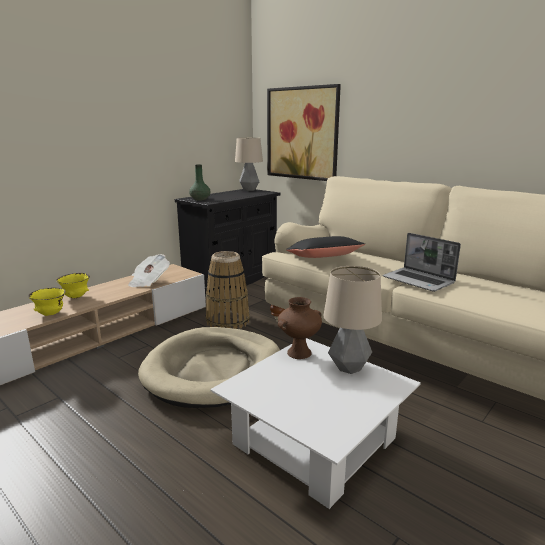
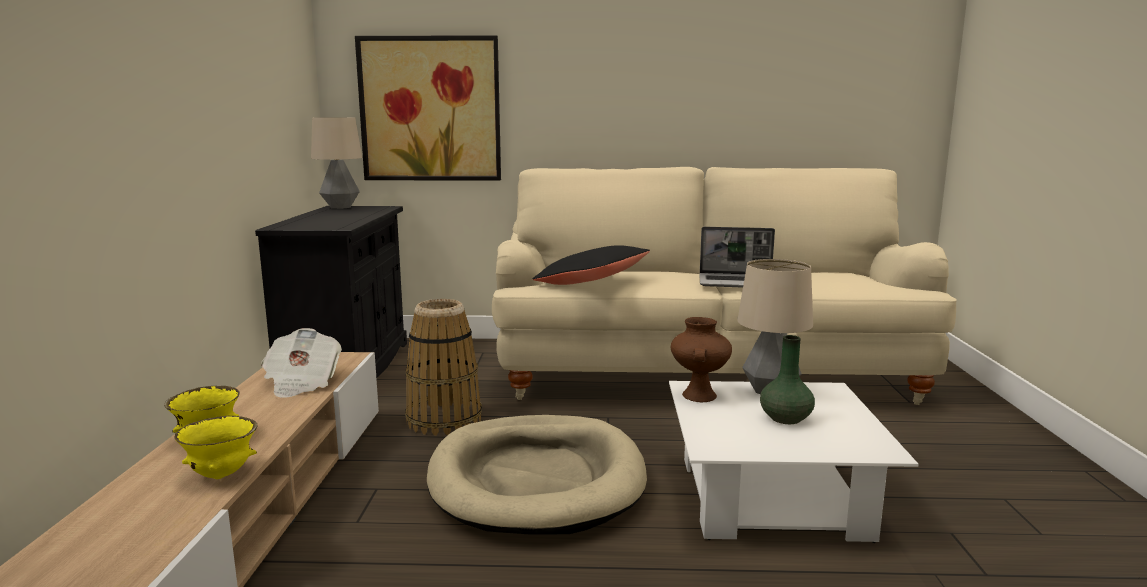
camera: 40 degrees left, 5 degrees down
(200, 199) = (308, 225): green vase -> green vase (785, 419)

